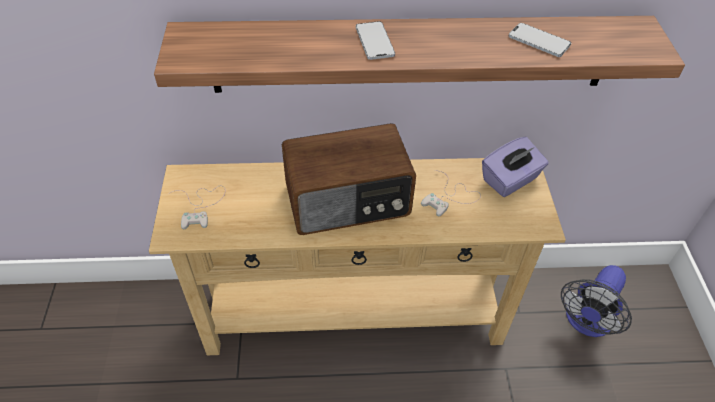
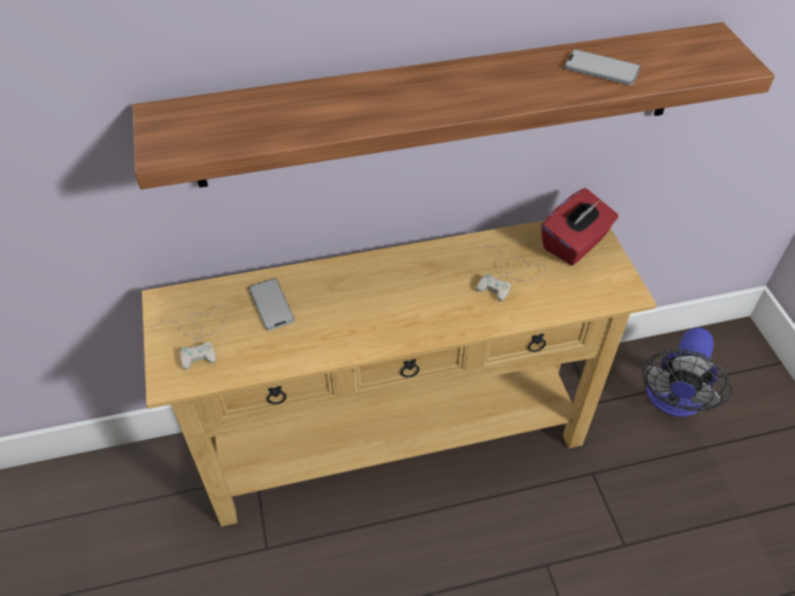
camera: 10 degrees left, 0 degrees up
(348, 201) = (387, 300): radio -> none
(374, 41) = (405, 95): phone -> phone (271, 305)
(510, 180) = (575, 243): purple tissue box -> red tissue box

